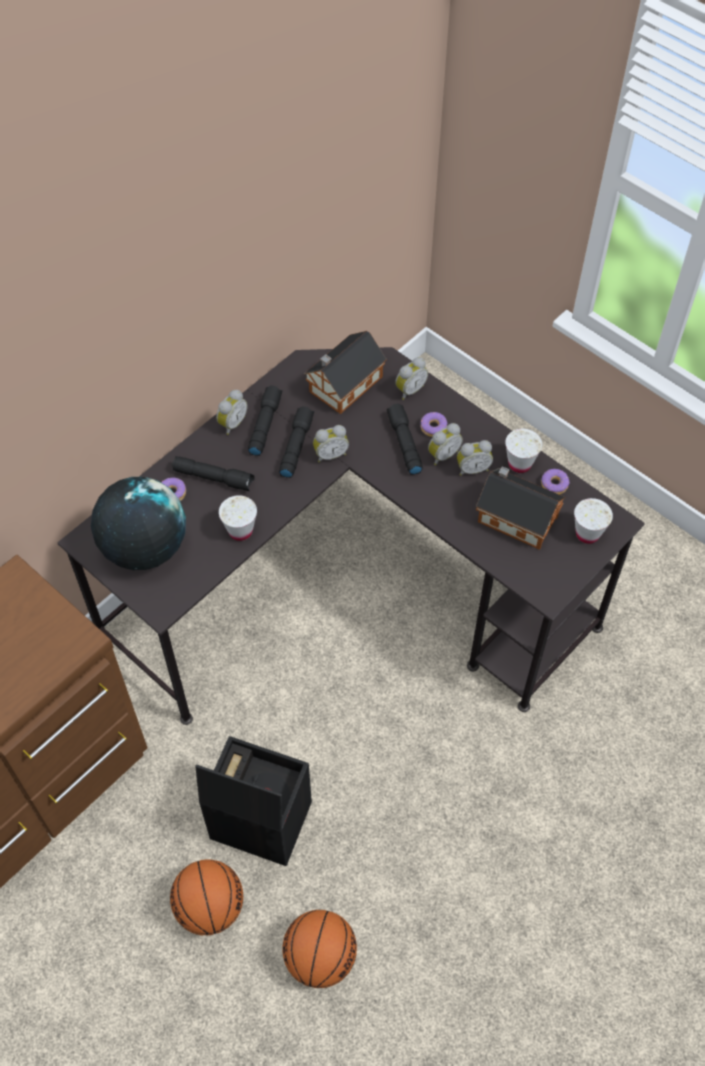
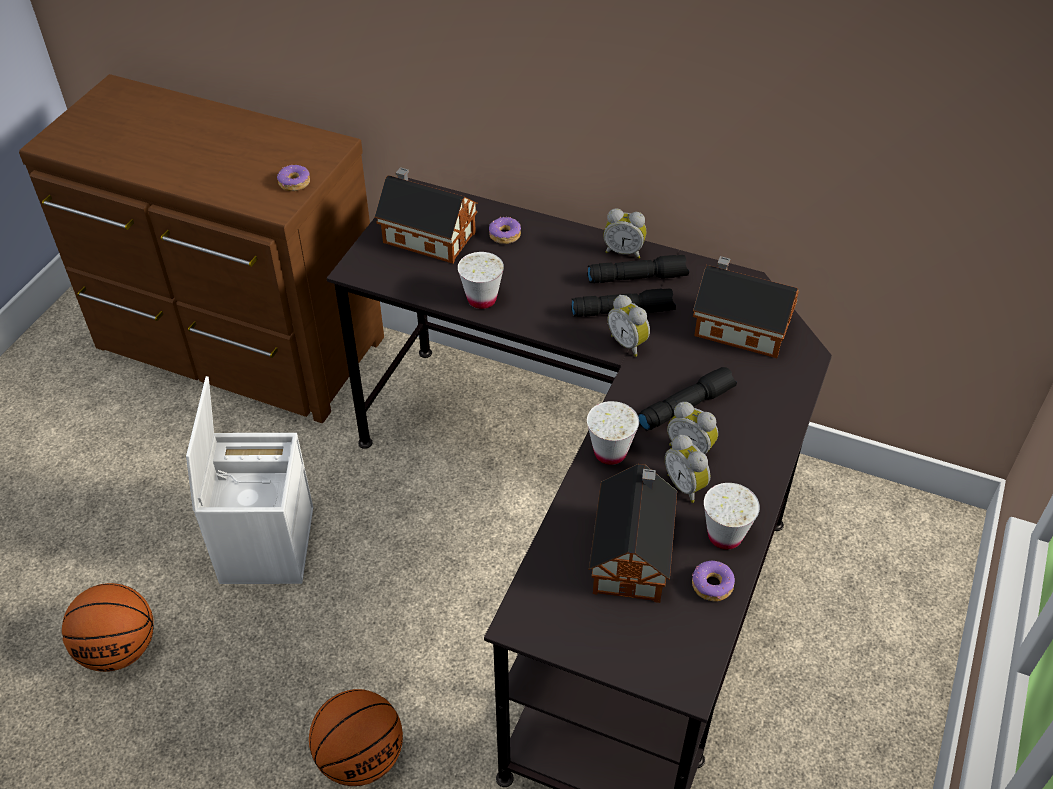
camera: 70 degrees right, 10 degrees down
(144, 548) = (426, 236): globe -> toy house
(210, 907) = (159, 532): basketball -> basketball (361, 758)
(214, 477) = (542, 259): black flashlight -> none
(258, 821) = (265, 542): black storage box -> white storage box
(409, 389) = (774, 389): alarm clock -> none
(433, 428) = (728, 428): donut -> donut (294, 183)
(587, 534) = (648, 647): white cup -> white cup (610, 452)

